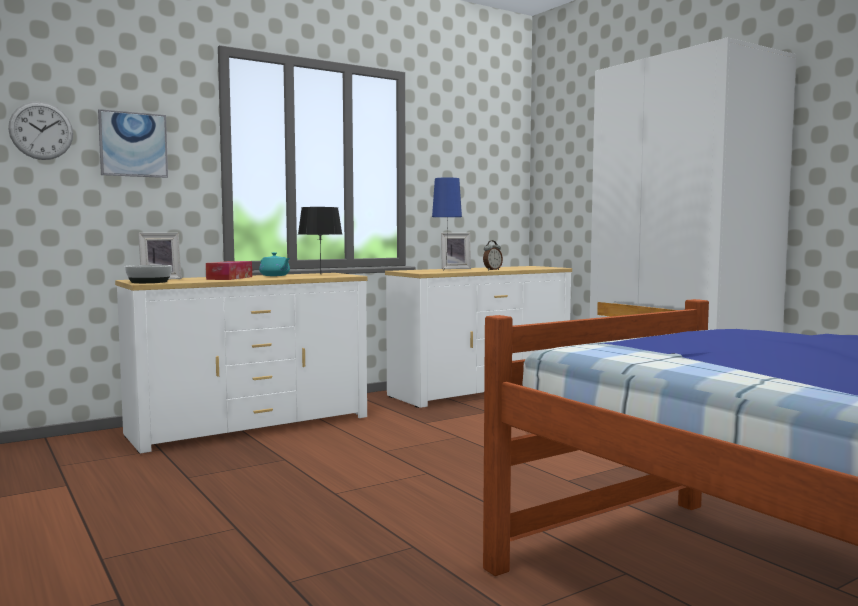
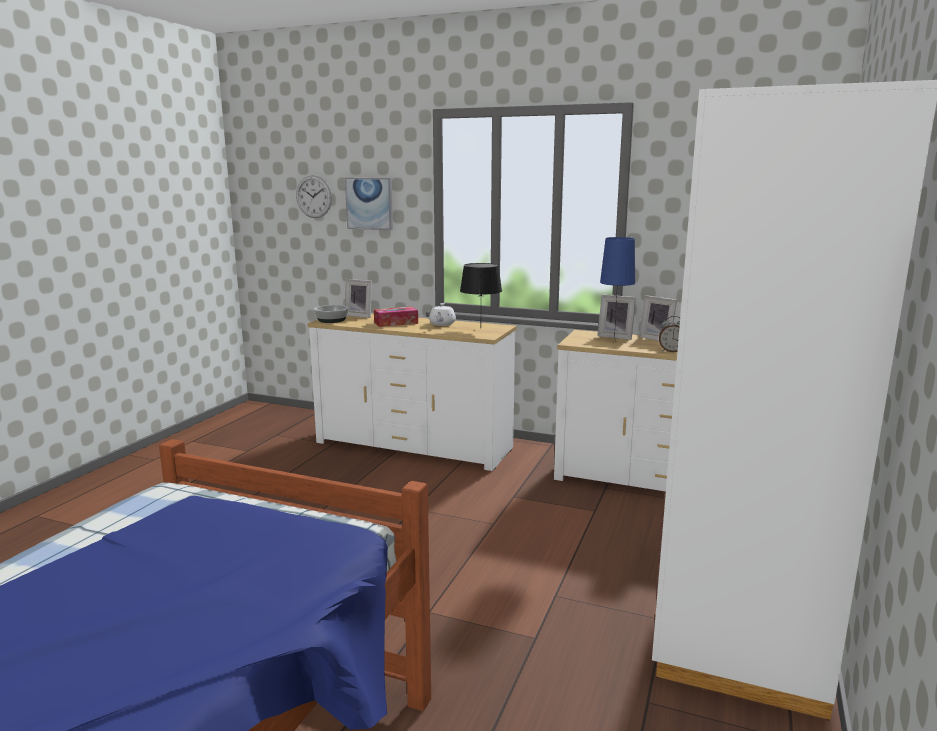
camera: 55 degrees right, 10 degrees up
(275, 275) = (442, 324): turquoise teapot -> white teapot
(429, 270) = (616, 336): none -> picture frame

